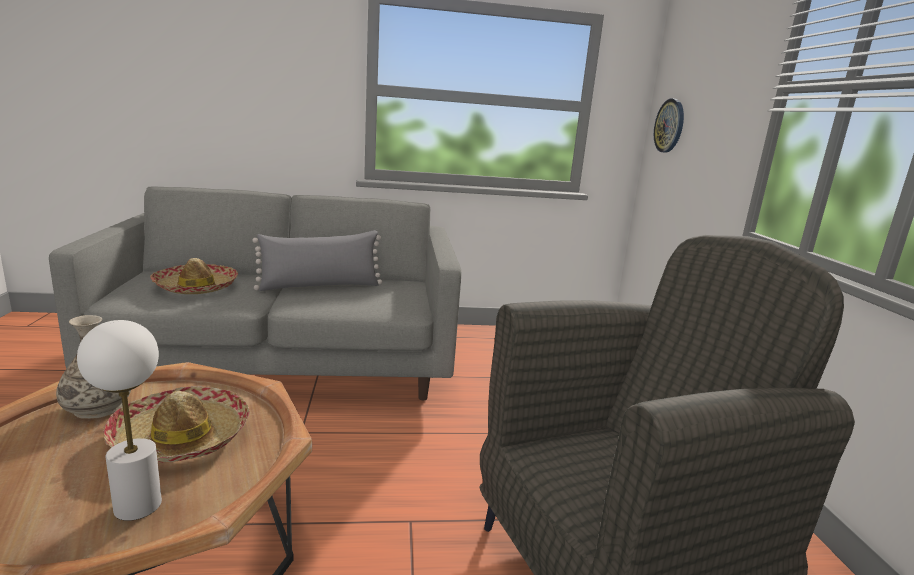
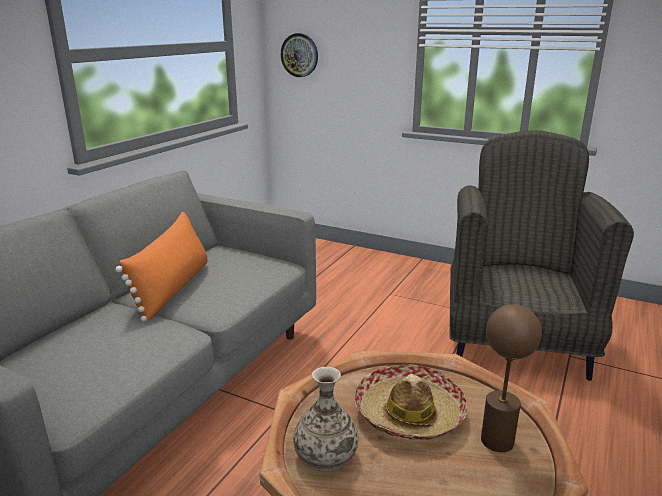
camera: 55 degrees left, 5 degrees up
(138, 506) = (497, 440): white table lamp -> brown table lamp
(195, 287) = (85, 356): hat -> none
(320, 286) = (173, 288): grey pillow -> orange pillow

